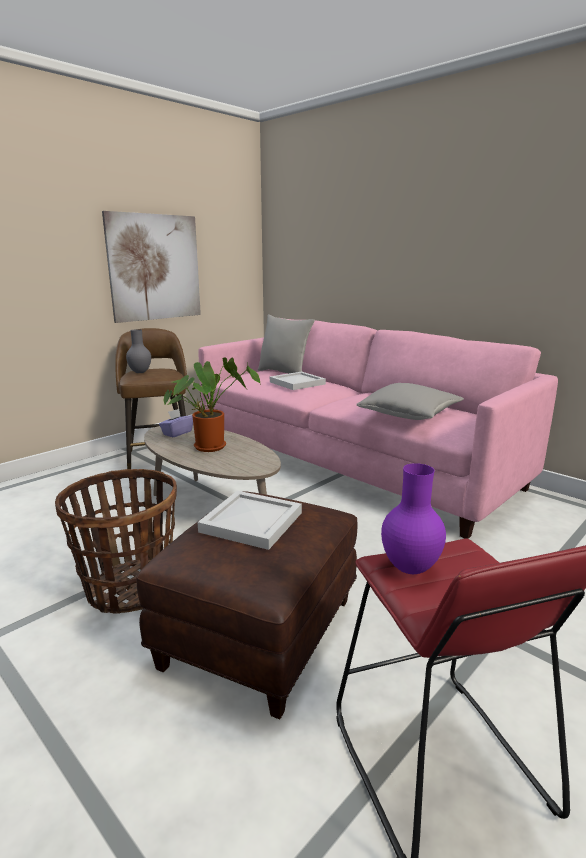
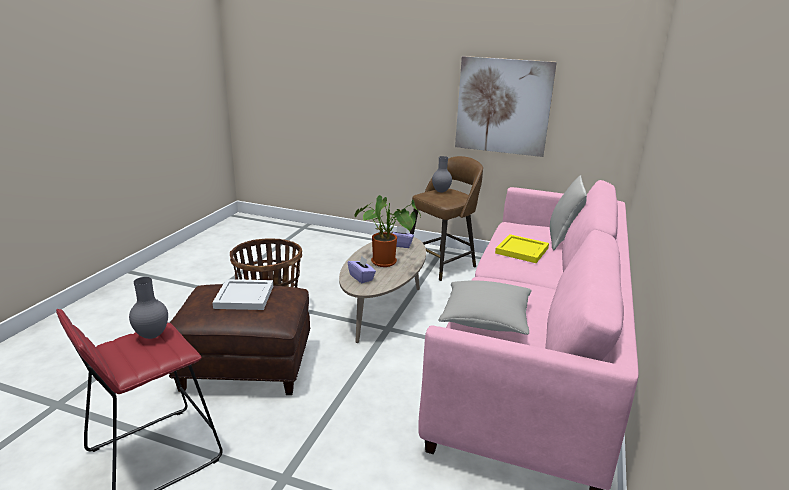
camera: 65 degrees right, 5 degrees up
(234, 463) = (361, 277): none -> purple tissue box
(298, 383) = (522, 251): white tray -> yellow tray
(410, 569) = (151, 335): purple vase -> grey vase

